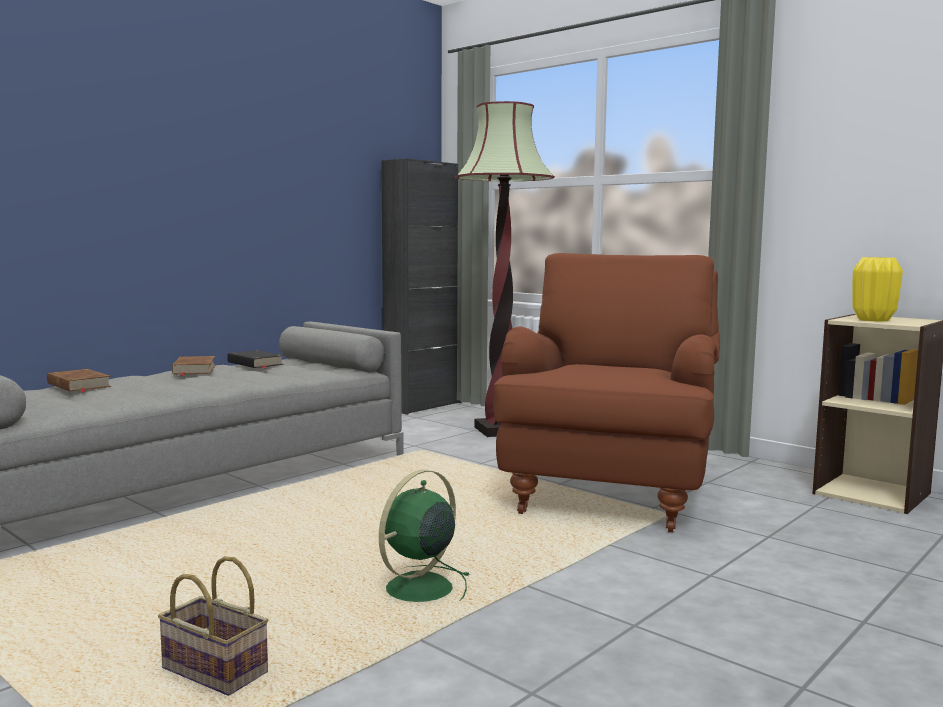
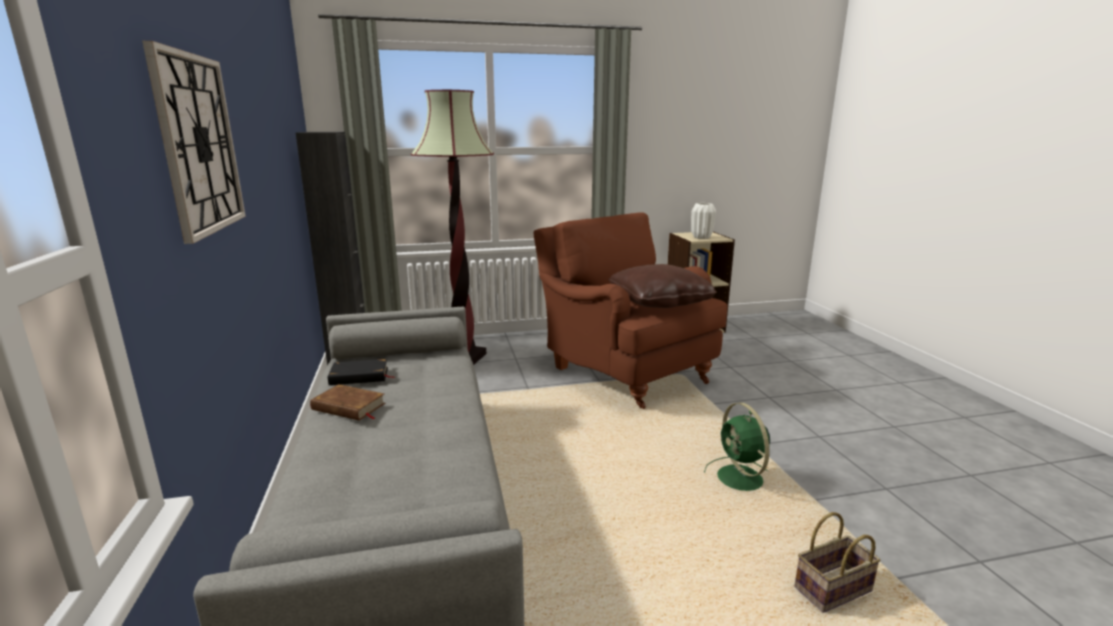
camera: 55 degrees left, 10 degrees up
(78, 385) = (338, 479): brown book -> none
(135, 141) = (199, 144): none -> wall clock
(603, 372) = (659, 302): none -> brown pillow
(874, 320) = (701, 237): yellow vase -> white vase

